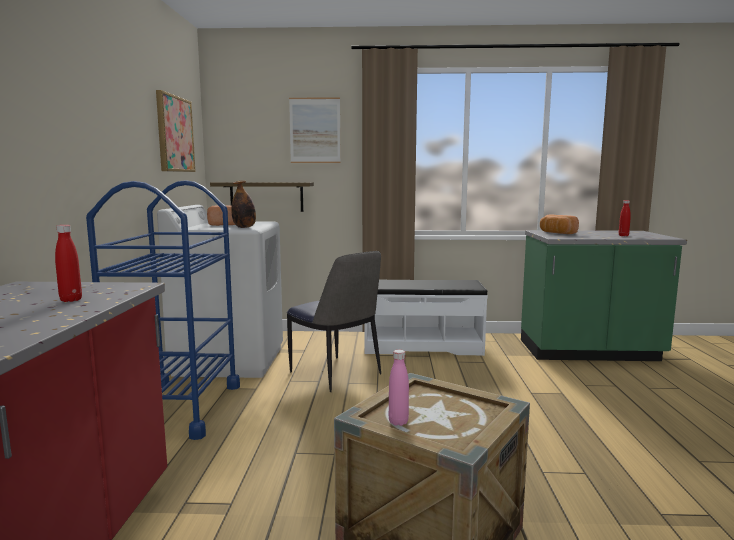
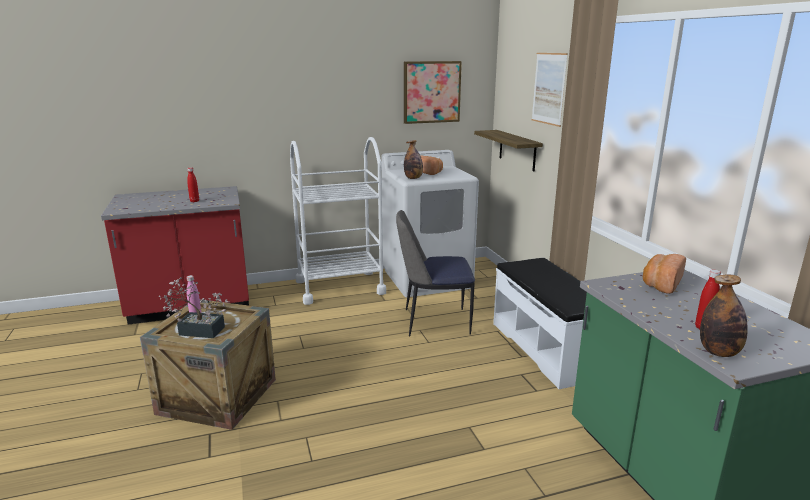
camera: 70 degrees right, 10 degrees up
(177, 408) = (340, 287): blue cart -> white cart
(336, 374) = (434, 322): chair -> chair turned 60 degrees clockwise
(455, 421) = (197, 330): none -> potted plant
(655, 237) = (719, 352): none -> bottle

